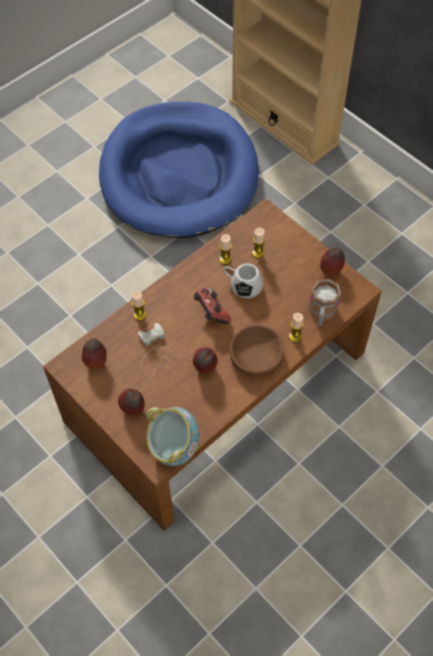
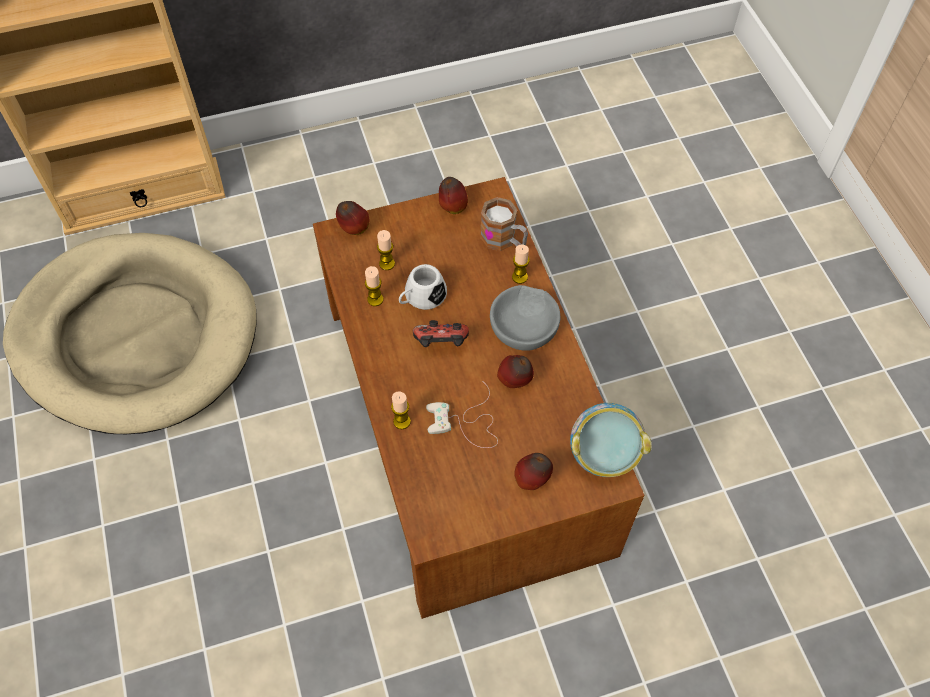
camera: 65 degrees left, 0 degrees up
(96, 362) = (443, 497): apple -> apple (354, 229)
(179, 174) = (136, 336): blue dog bed -> beige dog bed
(256, 355) = (524, 323): brown bowl -> grey bowl

